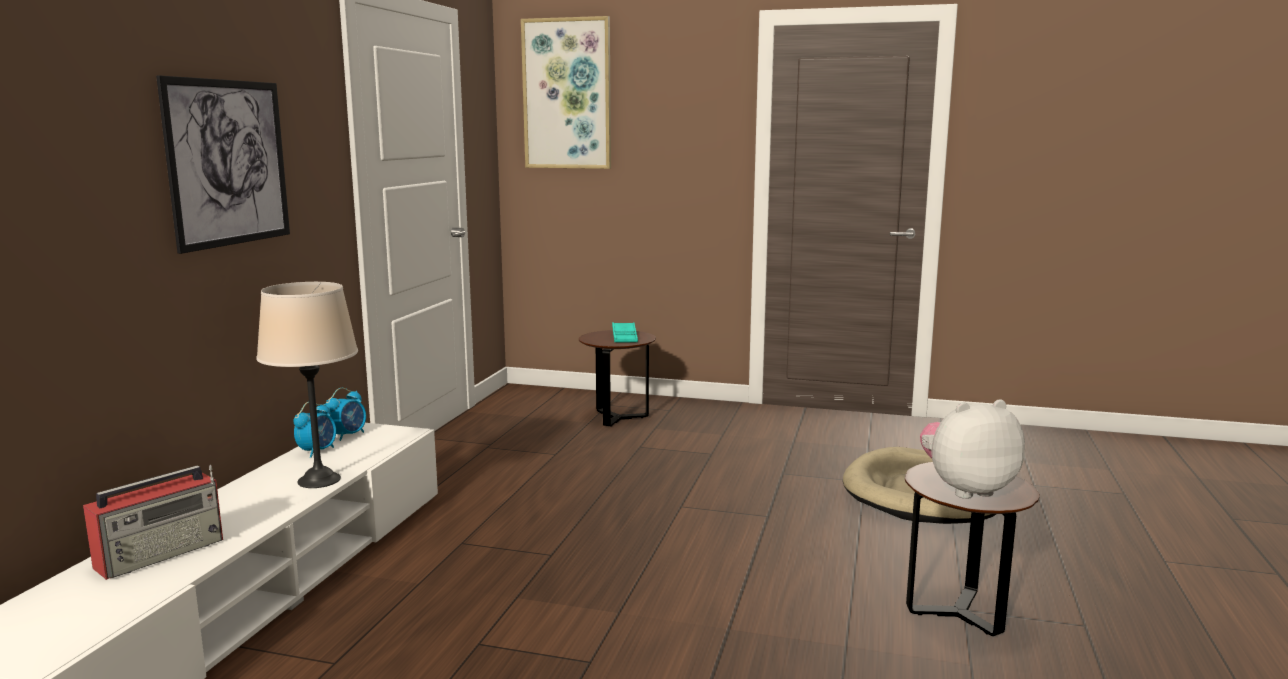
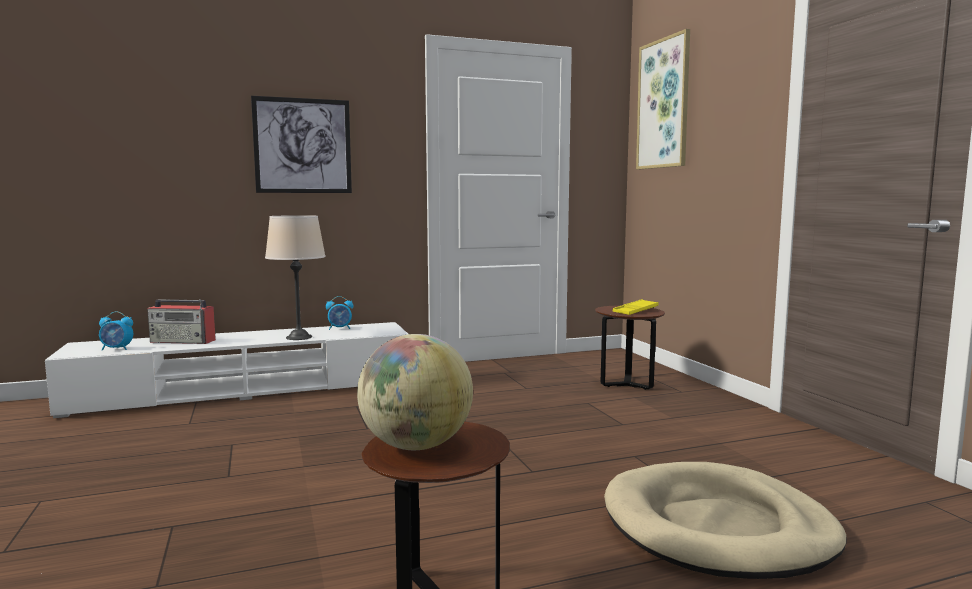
camera: 55 degrees right, 5 degrees down
(348, 435) = (372, 326): alarm clock -> alarm clock (117, 349)
(624, 337) = (635, 311): turquoise tray -> yellow tray
(966, 489) = (416, 446): plush toy -> globe

